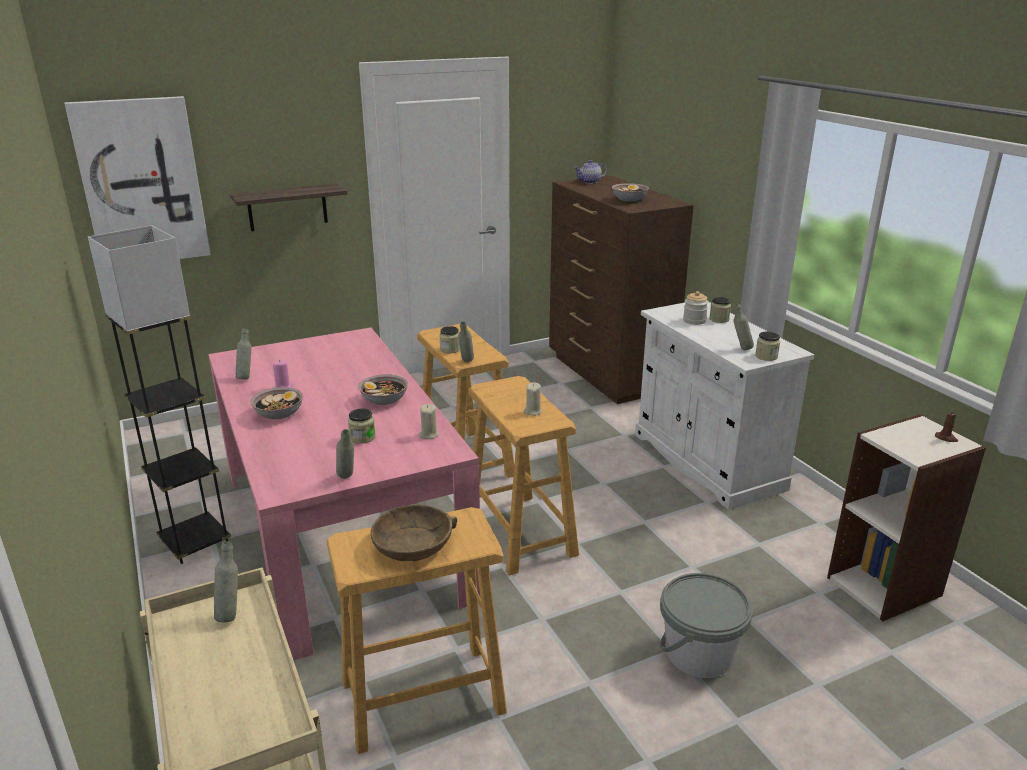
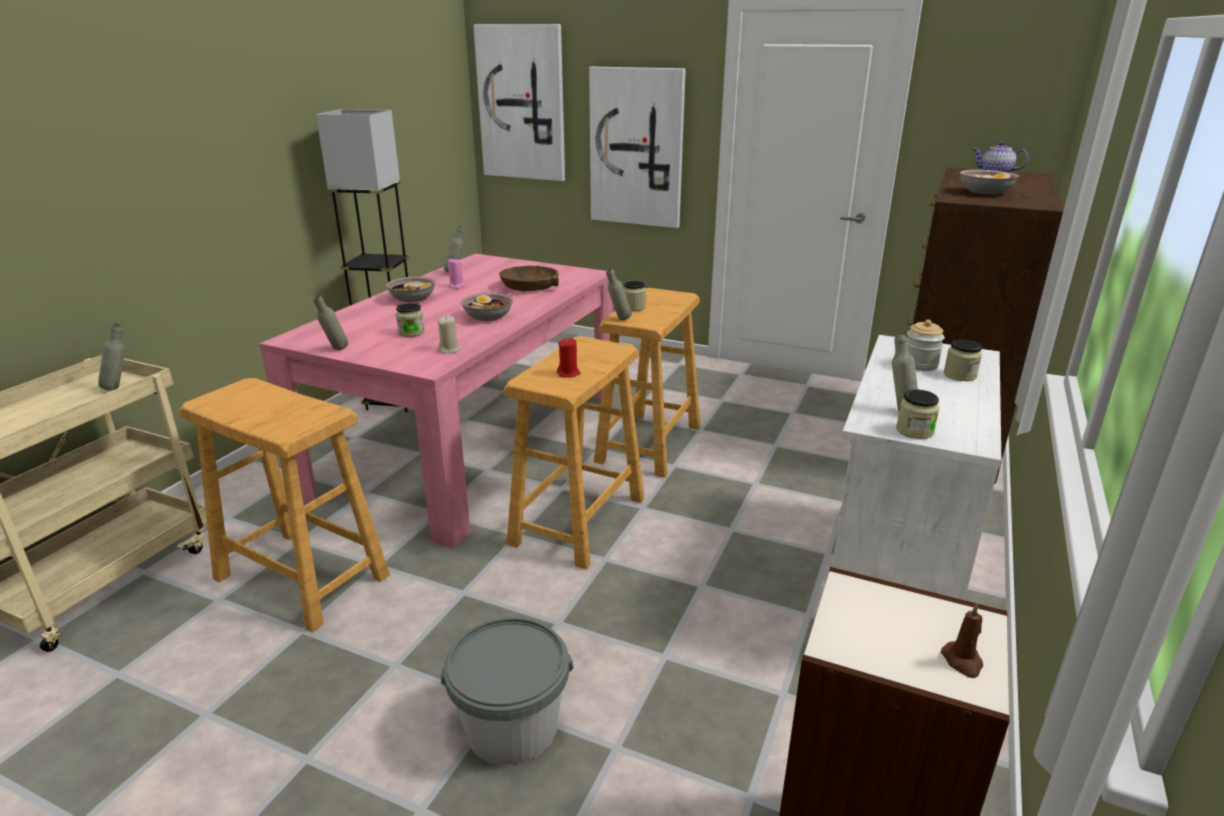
camera: 50 degrees right, 0 degrees up
(287, 207) = (636, 148): shelf -> picture
(413, 543) = (264, 408): brown bowl -> brown bowl (530, 287)
(532, 411) = (568, 373): beige candle -> red candle

